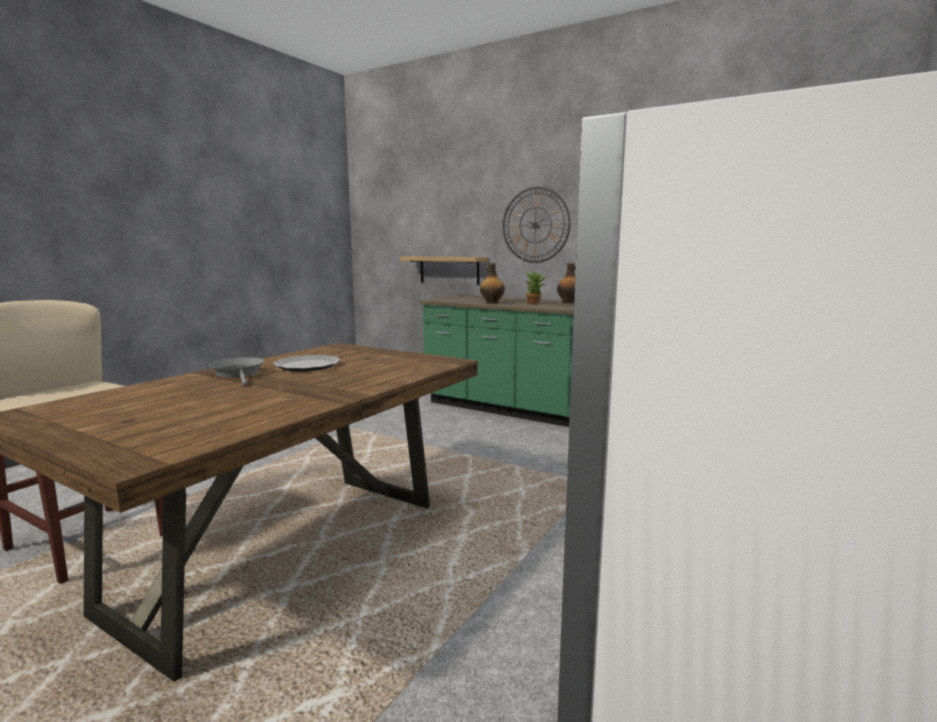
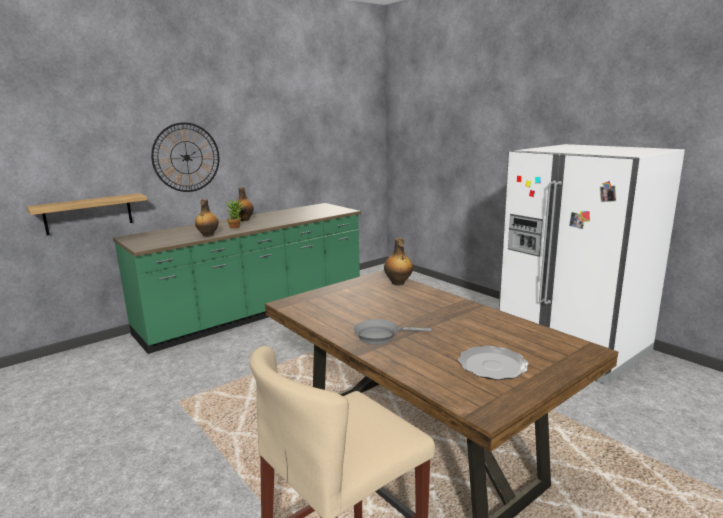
camera: 70 degrees left, 5 degrees up
(307, 366) = (364, 314): plate -> plate (493, 366)
(423, 368) = (398, 283): none -> bottle

